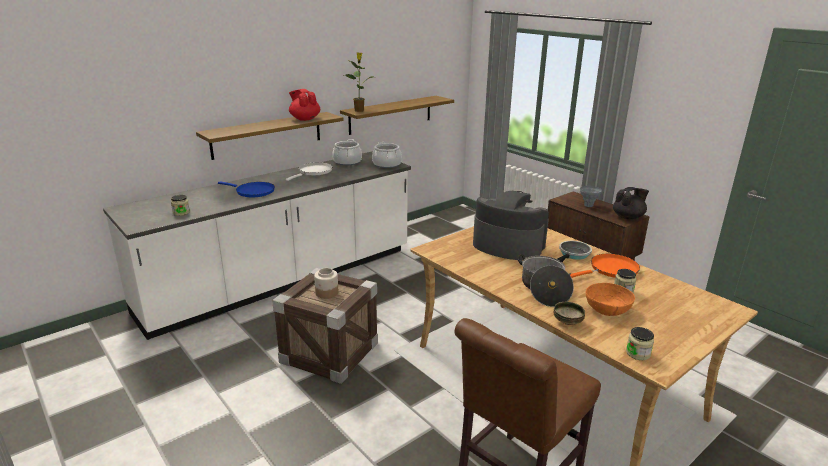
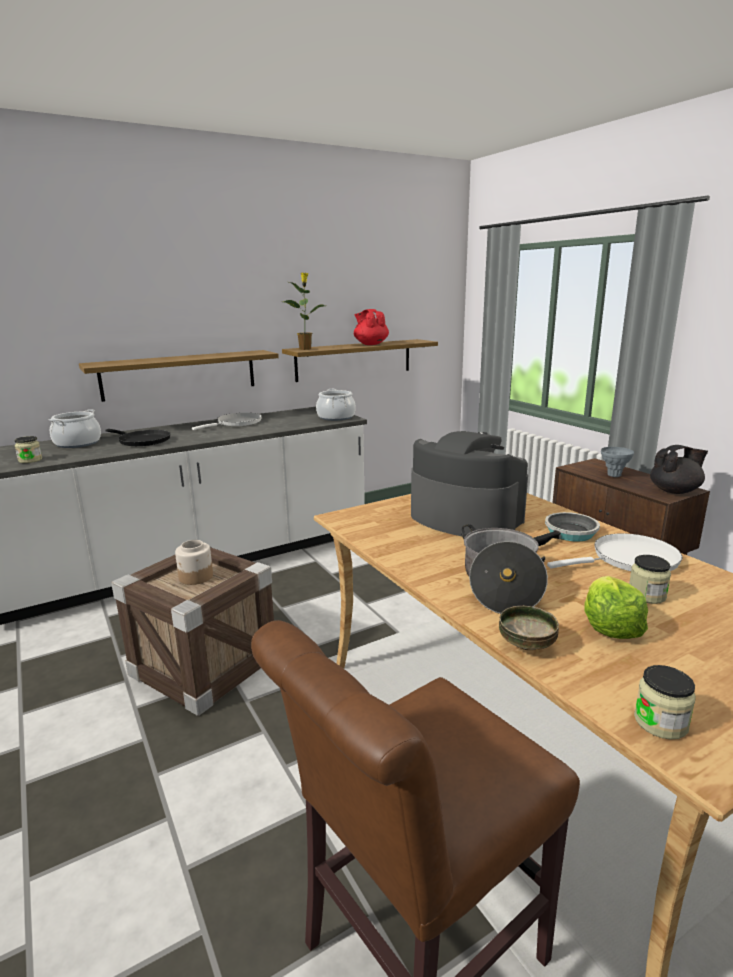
camera: 10 degrees right, 5 degrees down
(253, 191) = (142, 441): blue frying pan -> black frying pan
(304, 119) = (227, 354): red teapot -> red teapot (370, 344)
(347, 162) = (287, 414): cooking pot -> cooking pot (77, 443)
(607, 309) = (610, 626): orange bowl -> lettuce
(611, 270) = (629, 559): orange frying pan -> white frying pan

